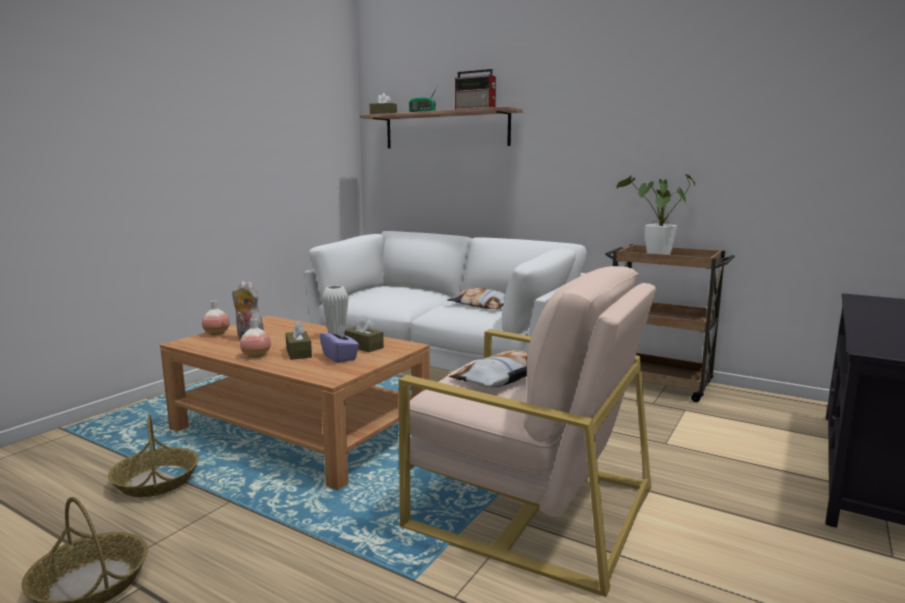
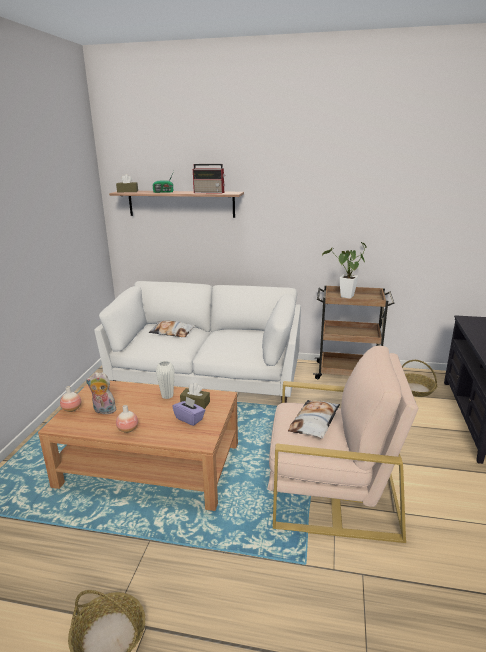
camera: 20 degrees left, 10 degrees up
(156, 481) = (82, 538): basket -> basket (416, 389)
(298, 353) = (156, 420): brown tissue box -> none
(481, 305) = (236, 340): pillow -> pillow (172, 332)

